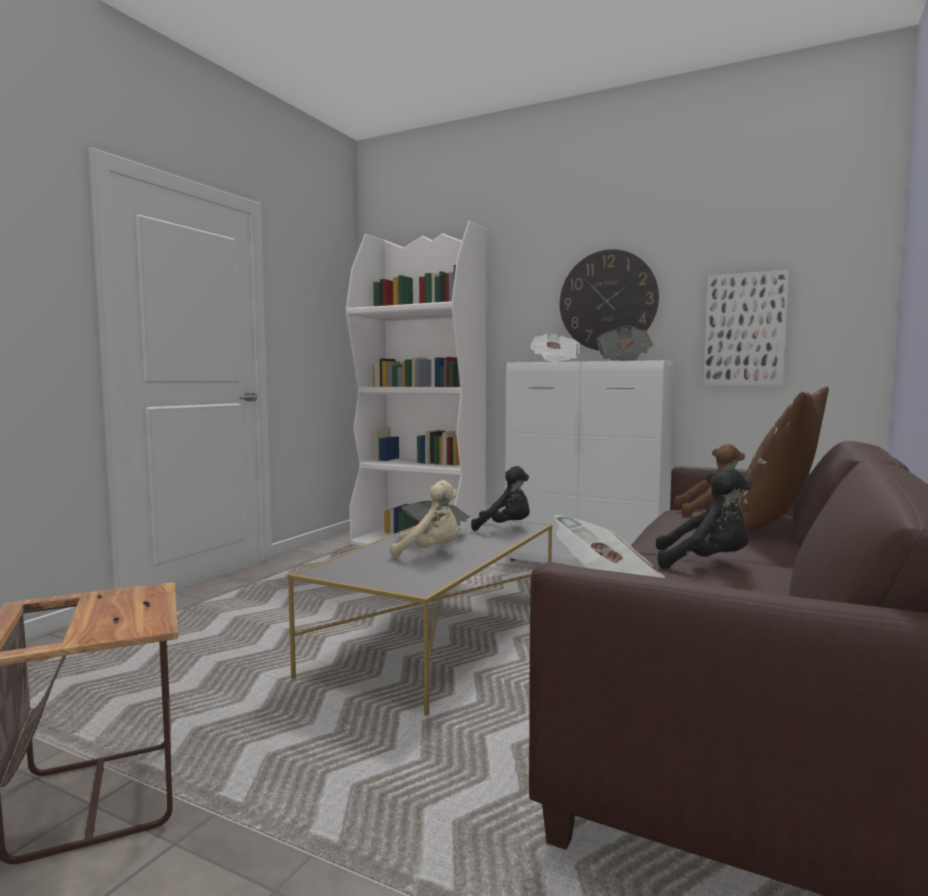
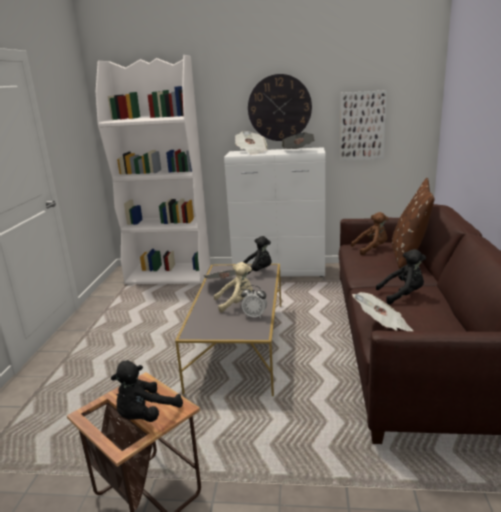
camera: 20 degrees left, 15 degrees up
(92, 623) = (146, 415): none -> black plush toy
(439, 569) = (255, 316): none -> alarm clock

